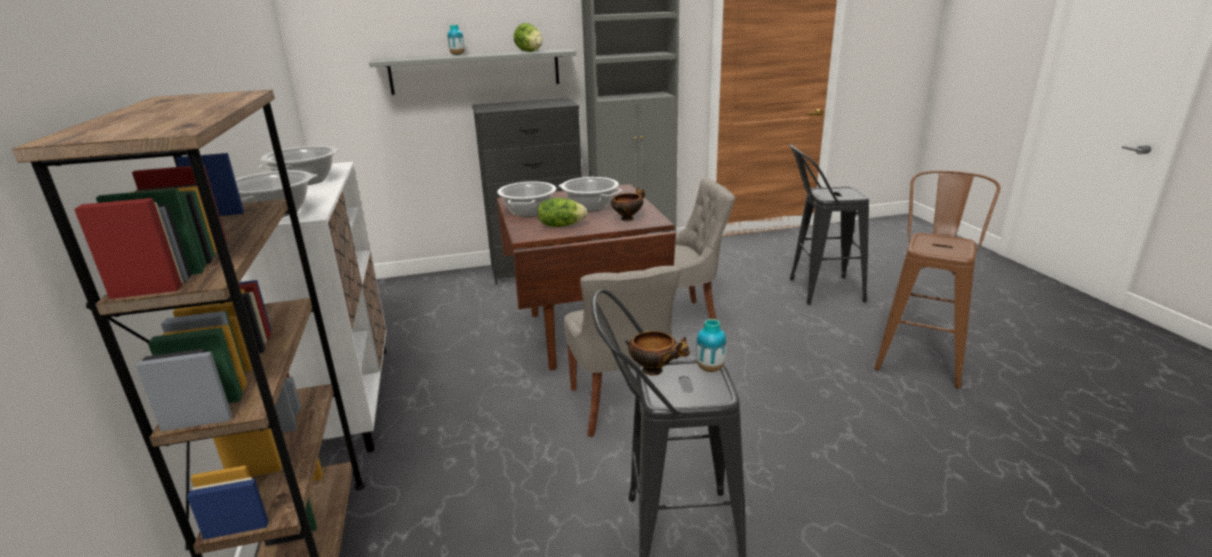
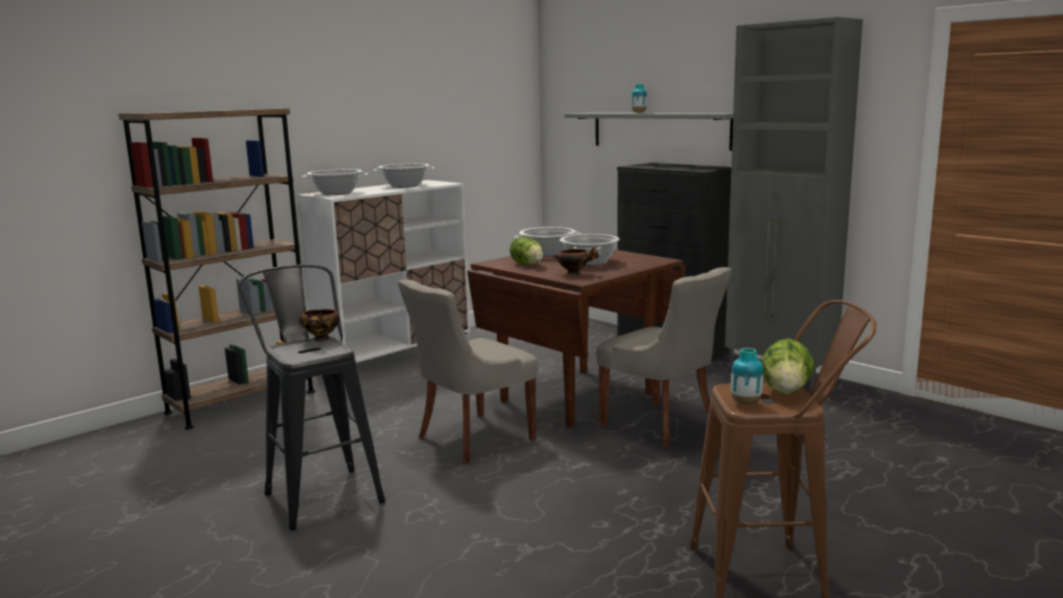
camera: 60 degrees right, 10 degrees down
(529, 51) = (692, 113): lettuce -> lettuce (786, 391)
(710, 368) = (335, 351): vase -> vase (745, 403)
(817, 290) = (865, 481): black stool -> none

